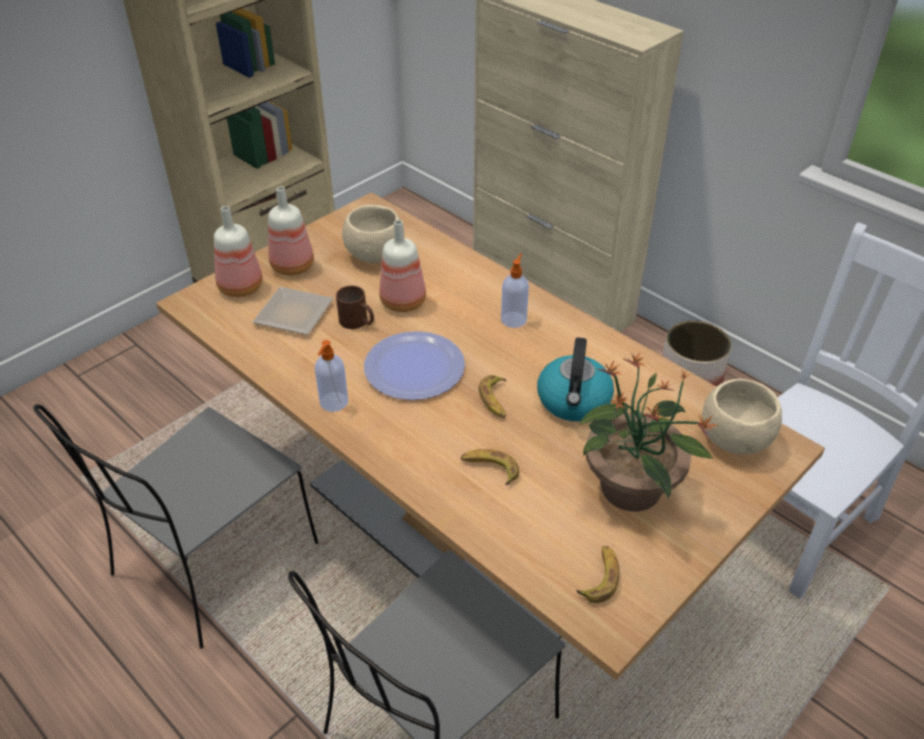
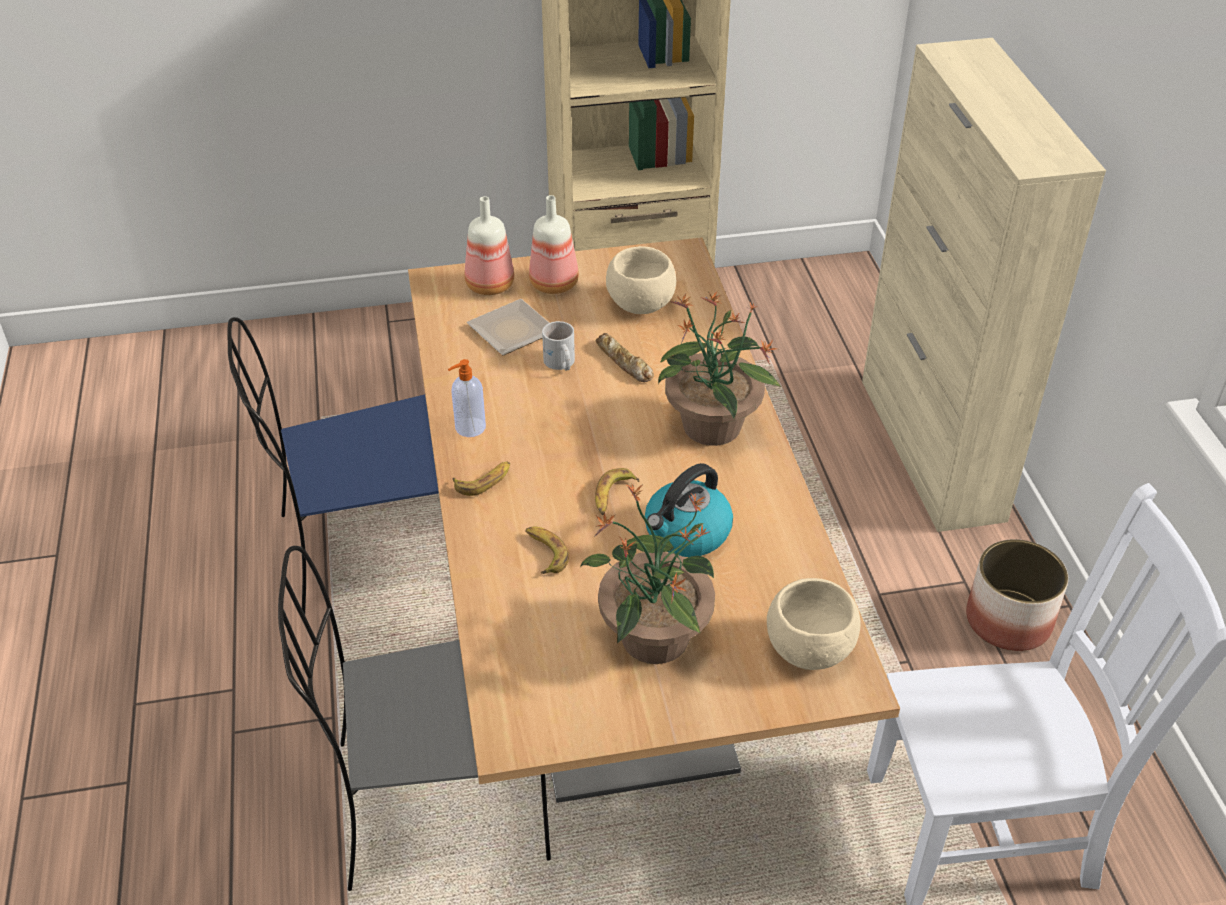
camera: 35 degrees right, 0 degrees up
(212, 563) = (368, 549): grey chair -> blue chair
(357, 322) = (560, 364): brown mug -> white mug
(404, 301) = (623, 363): bottle -> bread
(414, 367) = (570, 430): plate -> none
(514, 319) = (712, 427): soap dispenser -> potted plant
(600, 577) = (544, 694): banana -> banana (484, 481)

